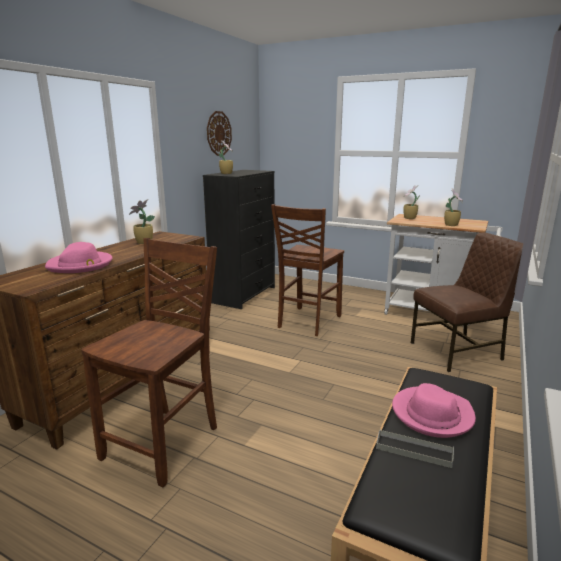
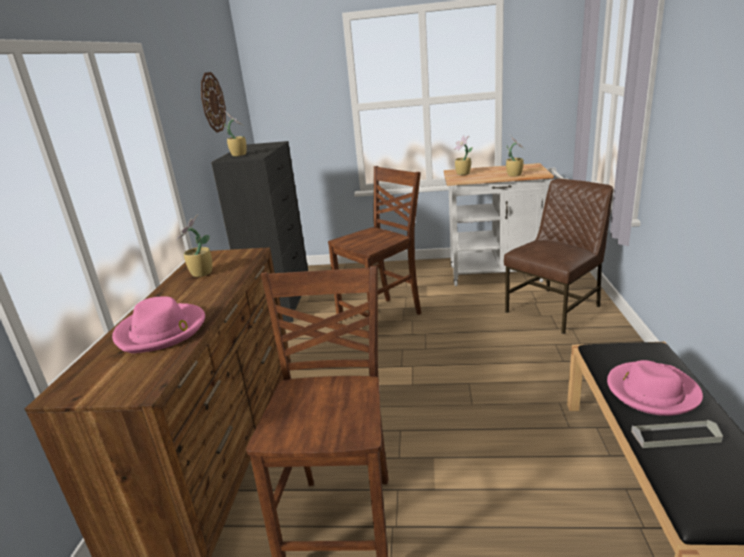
camera: 20 degrees left, 5 degrees up
(307, 322) = (382, 317): brown chair -> brown chair turned 135 degrees counterclockwise

